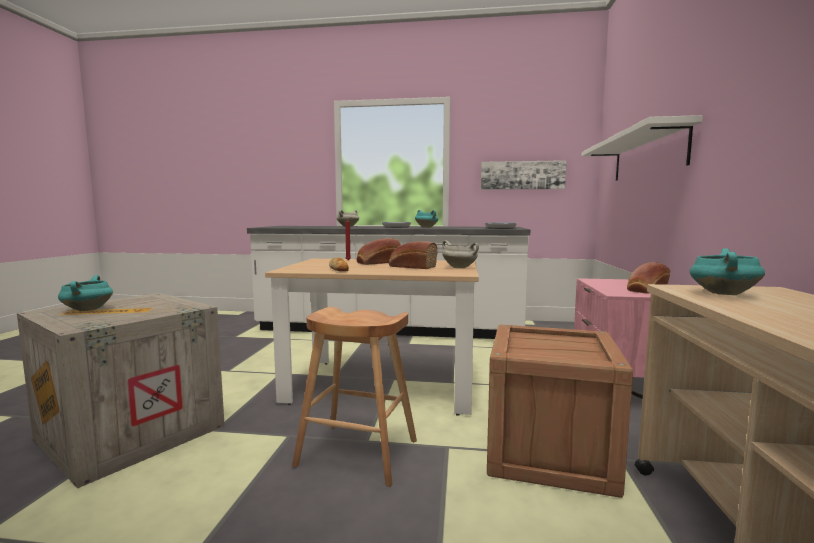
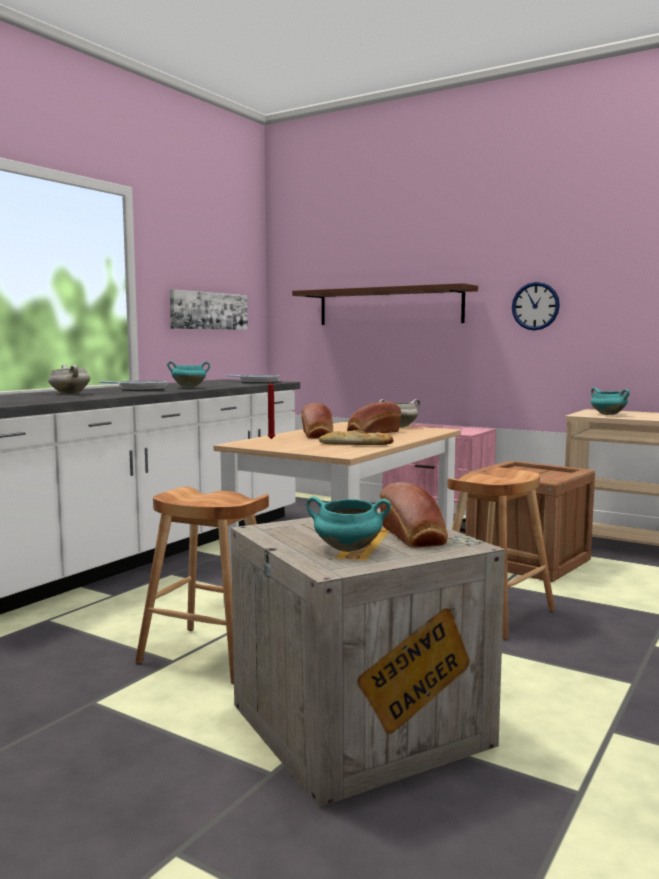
camera: 65 degrees left, 0 degrees up
(238, 376) = (211, 654): none -> brown stool
(646, 290) = (458, 428): bread -> bread (413, 536)
(647, 155) = (389, 306): white shelf -> brown shelf
(748, 129) = (535, 306): none -> wall clock

